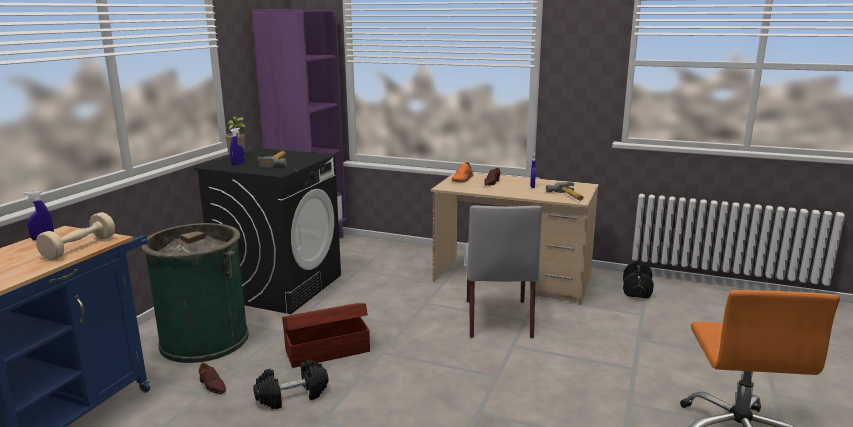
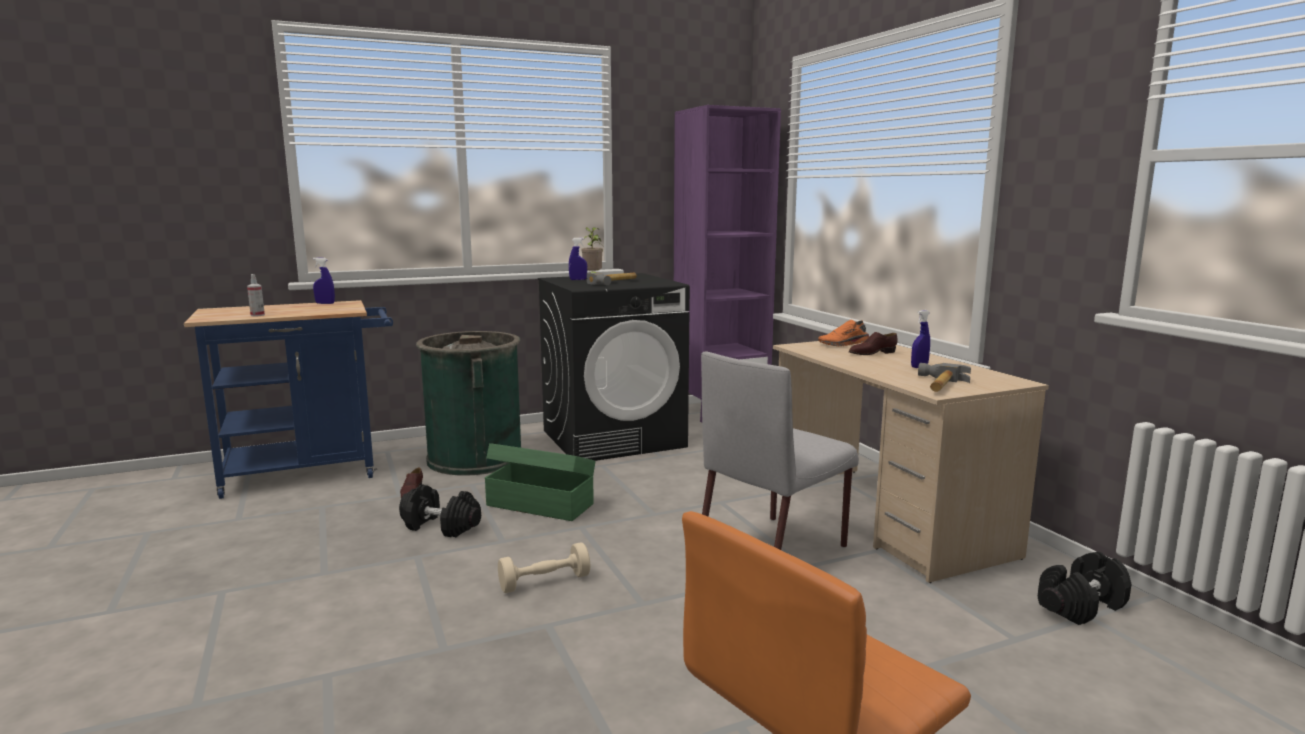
camera: 45 degrees right, 5 degrees down
(28, 269) = (257, 315): none -> spray bottle
(79, 248) = (319, 311): beige dumbbell -> beige dumbbell (544, 582)
(326, 350) = (540, 504): brown storage box -> green storage box

